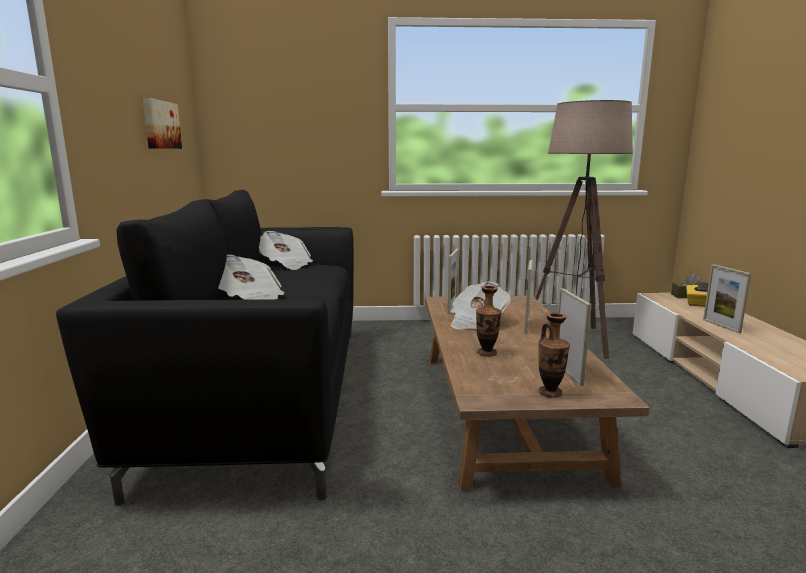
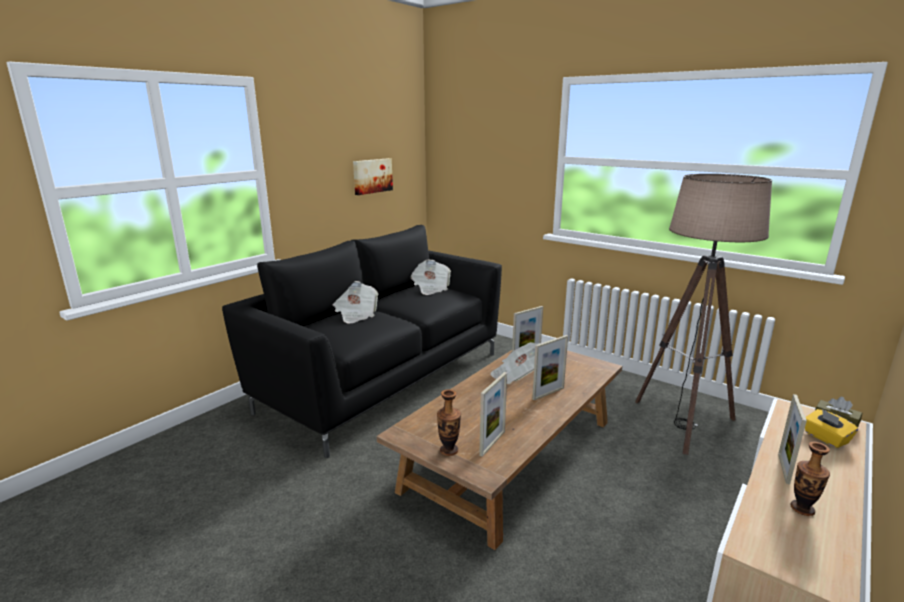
camera: 40 degrees right, 5 degrees up
(486, 353) = (471, 404): vase -> vase (802, 509)

